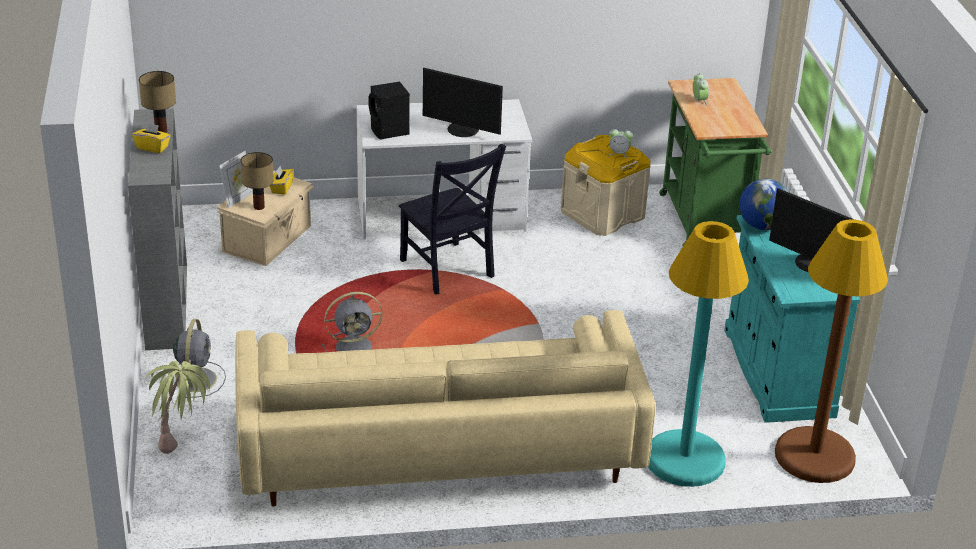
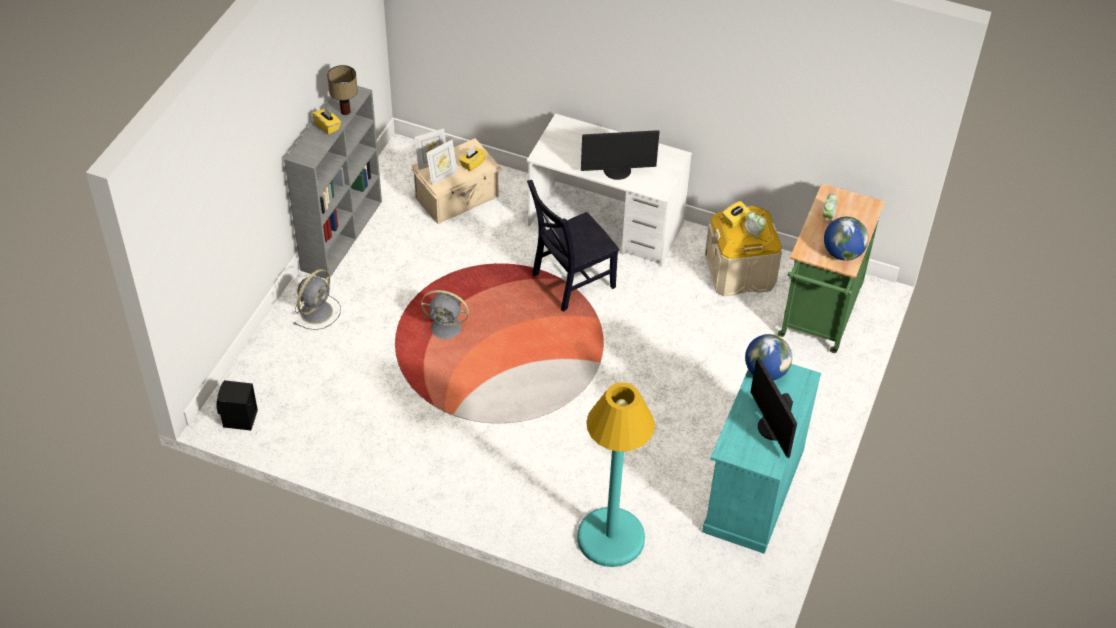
camera: 30 degrees right, 15 degrees up
(183, 439) = (273, 361): potted plant -> none
(258, 206) = (442, 176): table lamp -> picture frame
(389, 131) = (559, 152): black speaker -> black speaker (239, 419)
(439, 448) = (439, 446): beige sofa -> none
(448, 270) = (570, 282): black chair -> black chair turned 60 degrees clockwise
(462, 130) = (617, 171): monitor -> monitor turned 60 degrees counterclockwise
(593, 149) = (735, 220): none -> yellow tissue box
(739, 122) = (842, 253): none -> globe
(814, 456) = (715, 581): brown floor lamp -> none

